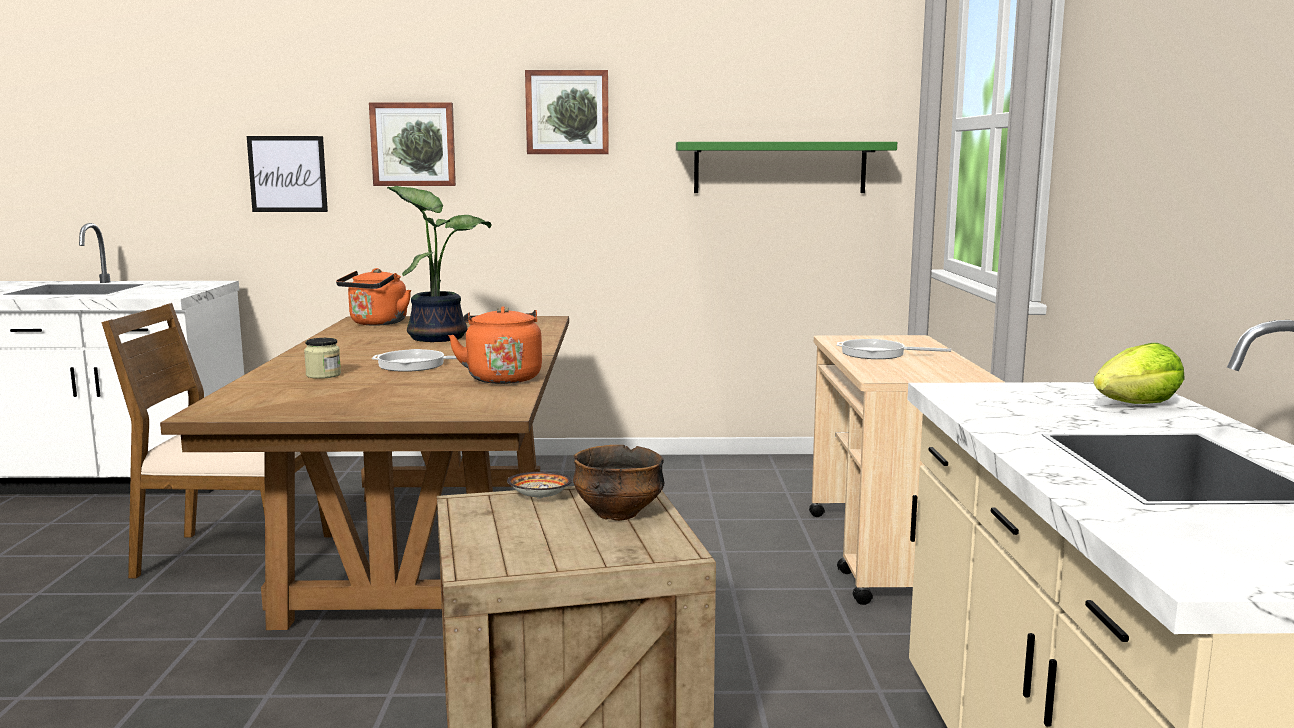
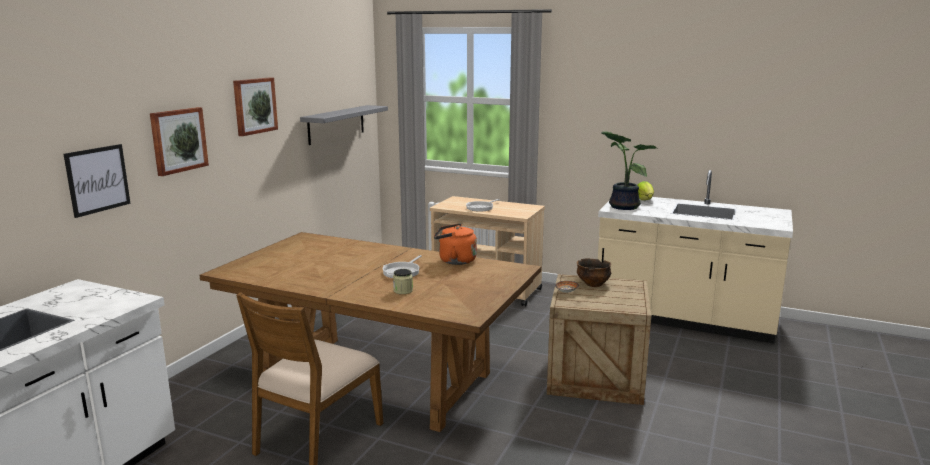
camera: 65 degrees left, 5 degrees up
(377, 323) = (249, 270): orange kettle -> none
(438, 337) = (324, 261): potted plant -> potted plant (622, 206)
(780, 167) = (336, 124): green shelf -> grey shelf

